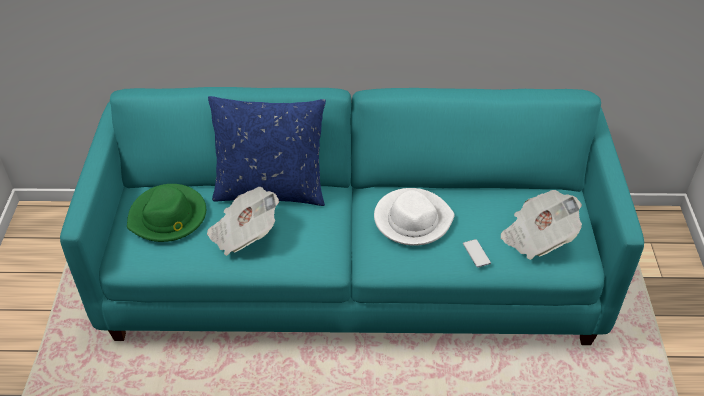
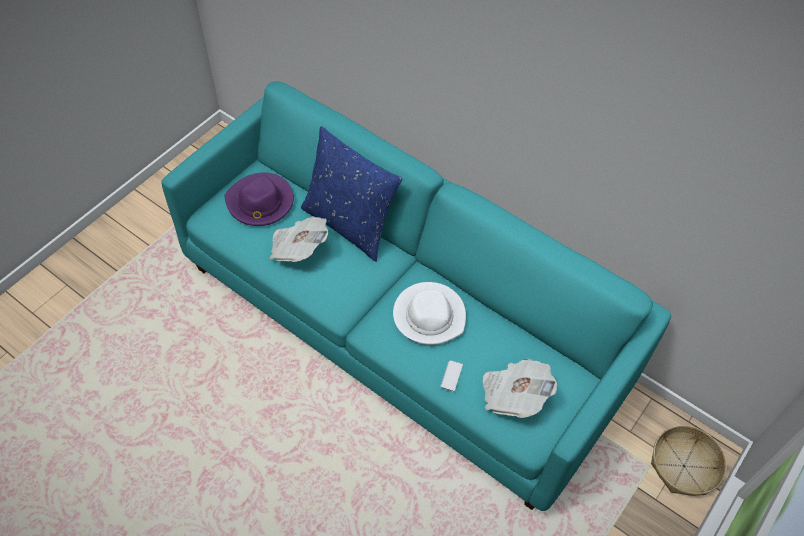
camera: 35 degrees right, 10 degrees up
(168, 217) = (260, 202): green hat -> purple hat
(656, 242) = (684, 466): none -> basket

